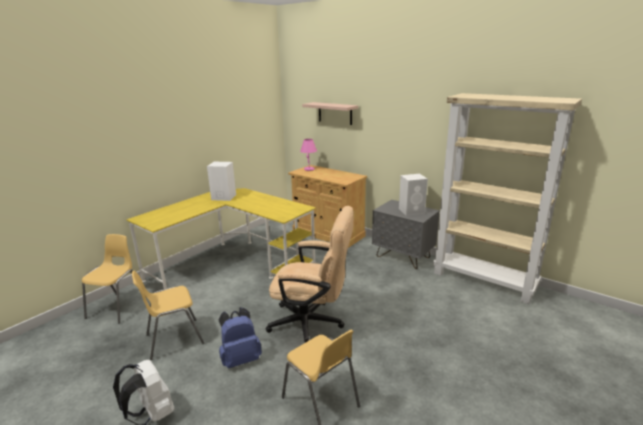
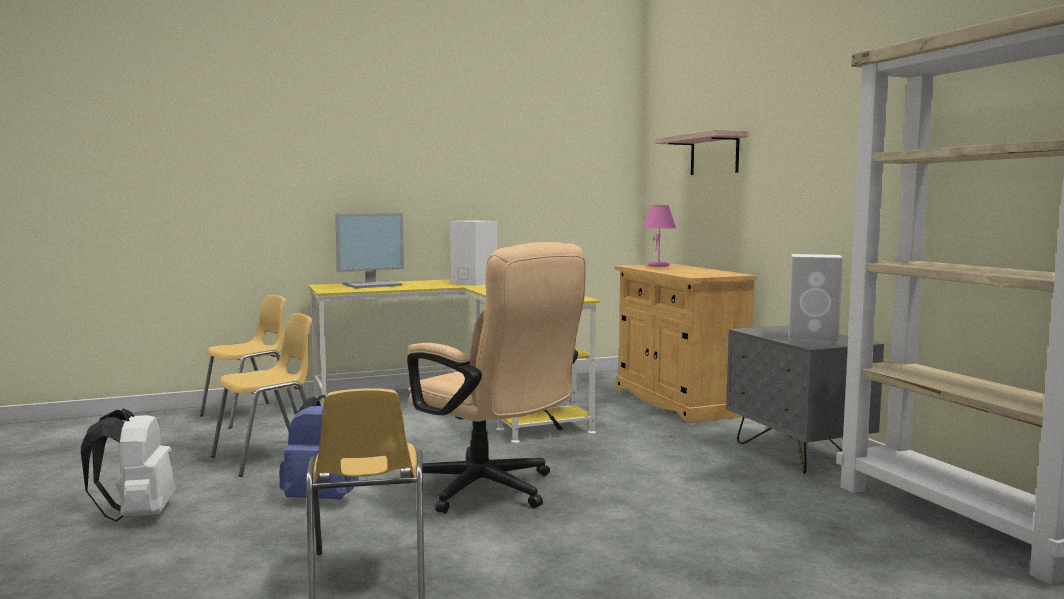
camera: 30 degrees right, 15 degrees down
(169, 211) = (372, 285): none -> monitor
(174, 339) = (270, 457): yellow chair -> yellow chair turned 135 degrees clockwise

